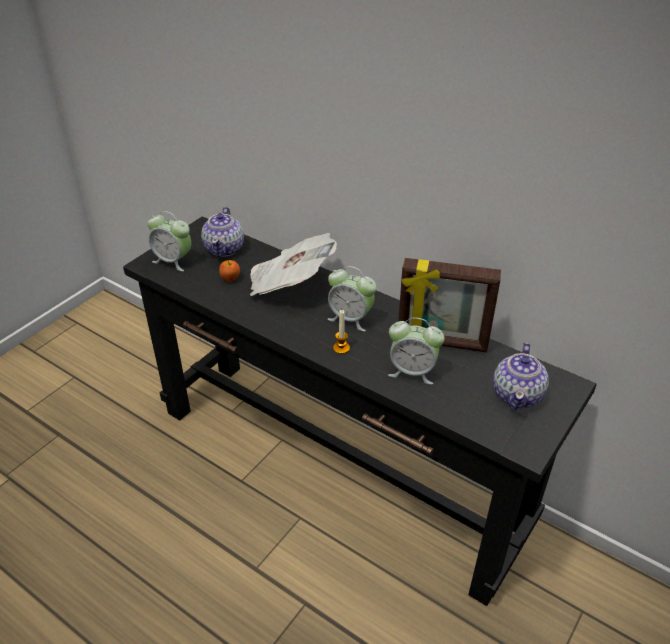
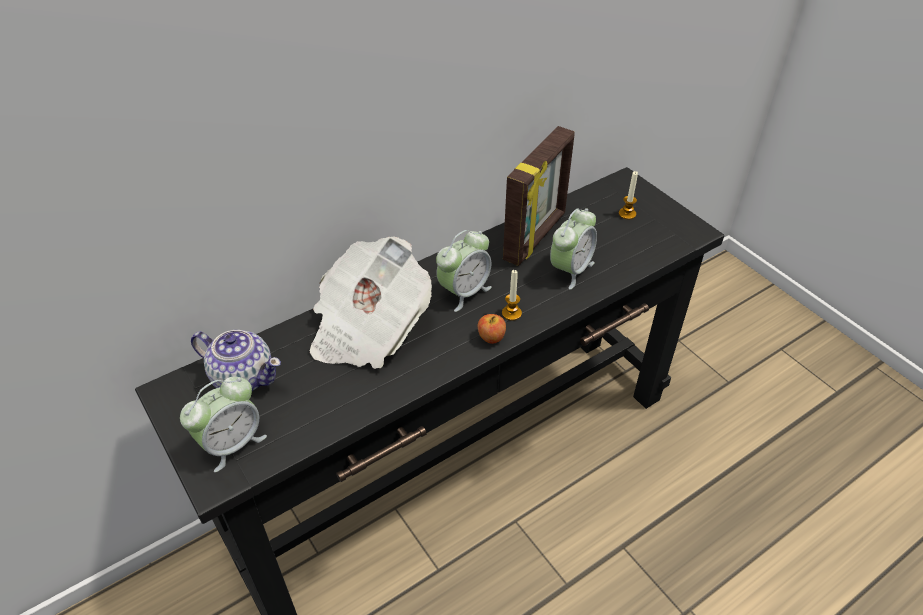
camera: 70 degrees left, 5 degrees up
(230, 278) = (318, 385): apple -> apple (491, 337)
(518, 395) = (627, 214): teapot -> candle

